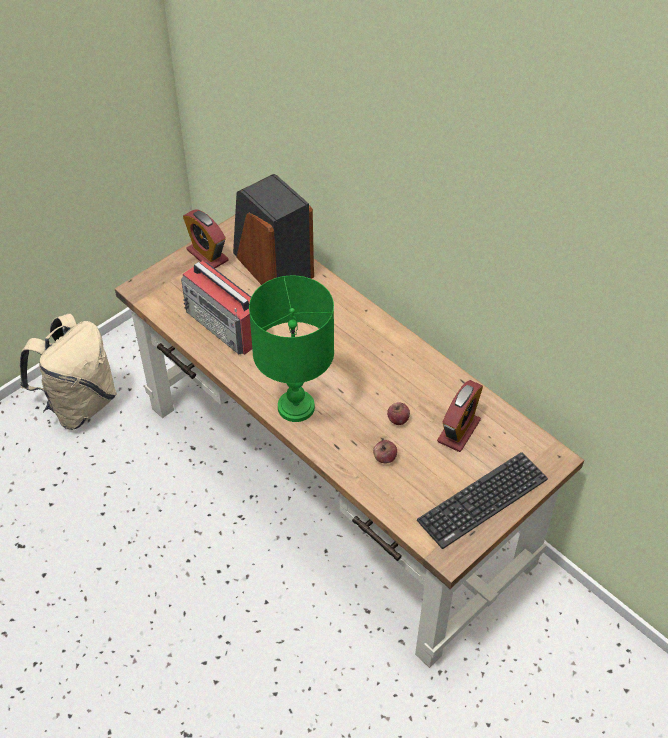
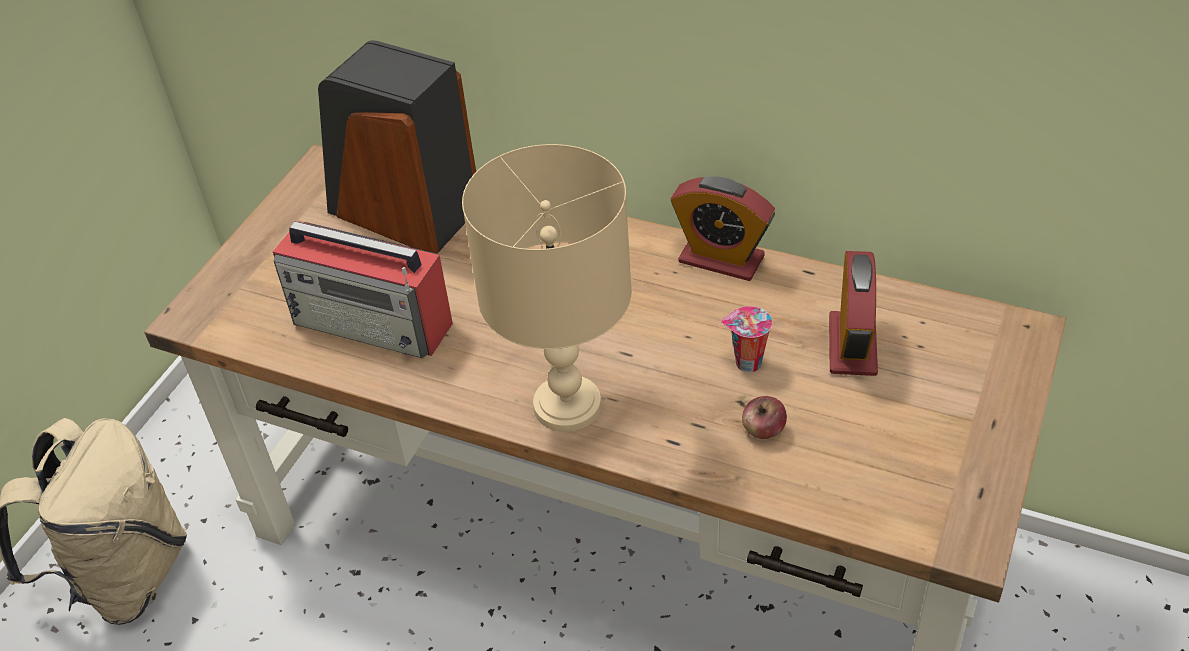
camera: 20 degrees left, 5 degrees down
(207, 255) = (285, 229): alarm clock -> alarm clock (721, 259)
(295, 407) = (567, 406): green table lamp -> beige table lamp
(398, 419) = (746, 363): apple -> cup
(483, 500) = (961, 434): keyboard -> none

